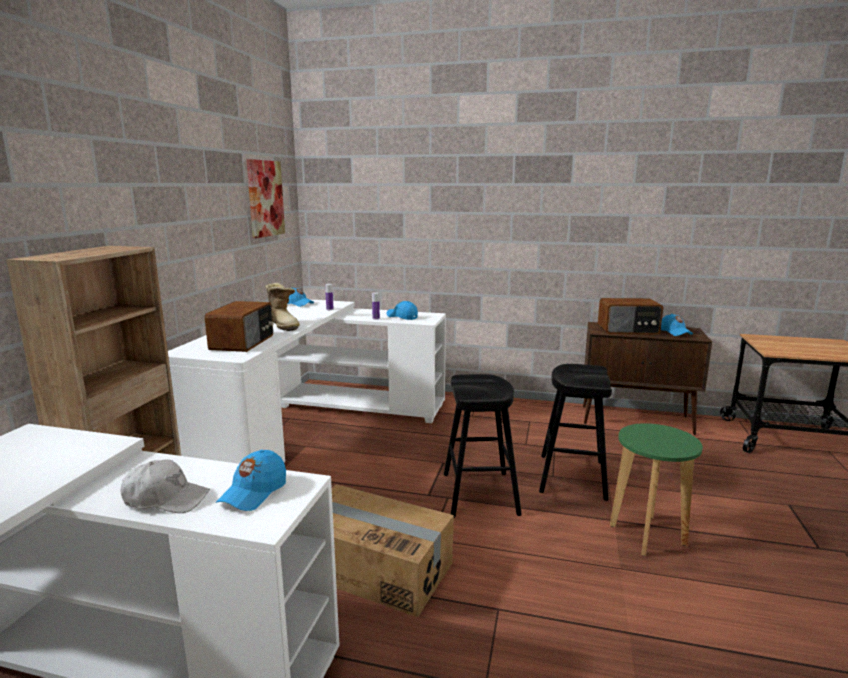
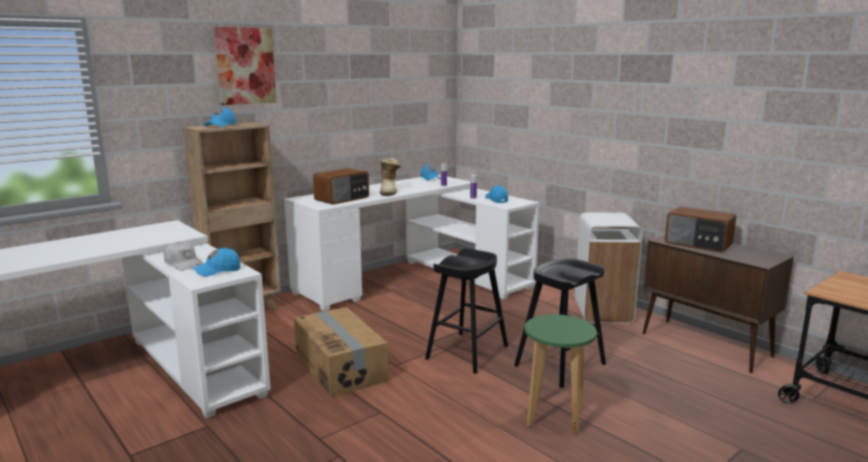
camera: 35 degrees right, 0 degrees up
(265, 198) = (412, 89): picture -> picture (245, 66)
(528, 412) = (602, 312): none -> white trash can
(675, 332) = (747, 254): blue cap -> blue cap (220, 126)

